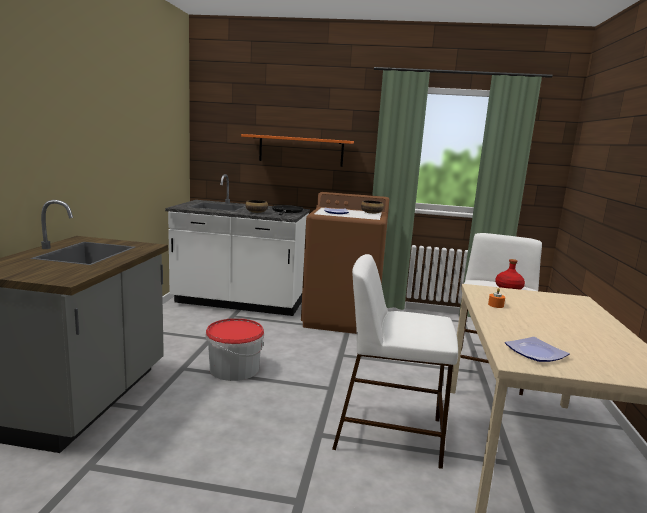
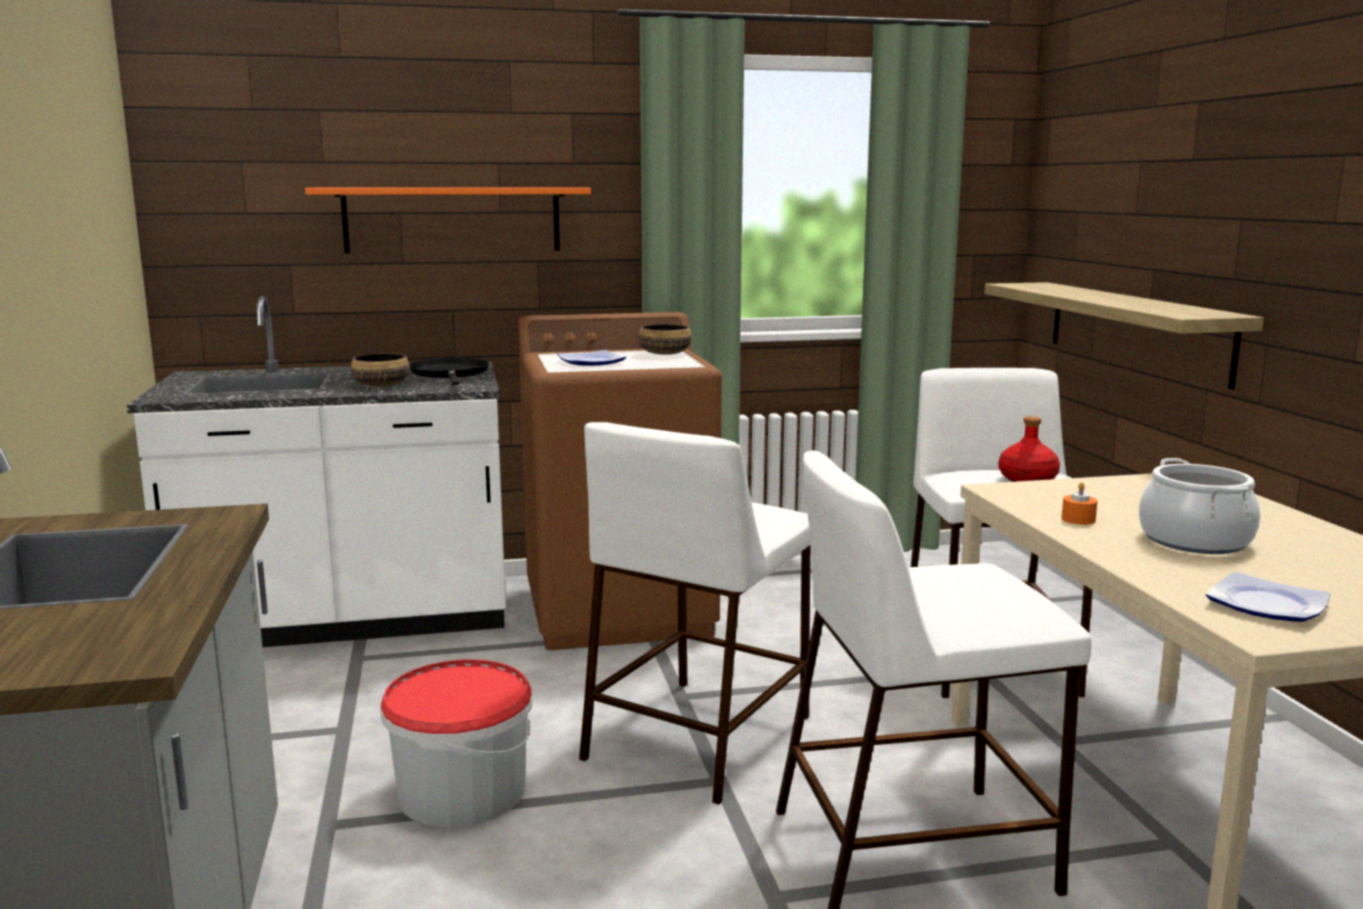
camera: 20 degrees left, 0 degrees up
(336, 370) = (699, 735): none -> white stool
(540, 323) = (1194, 541): none -> cooking pot
(596, 227) = (1136, 330): none -> shelf

